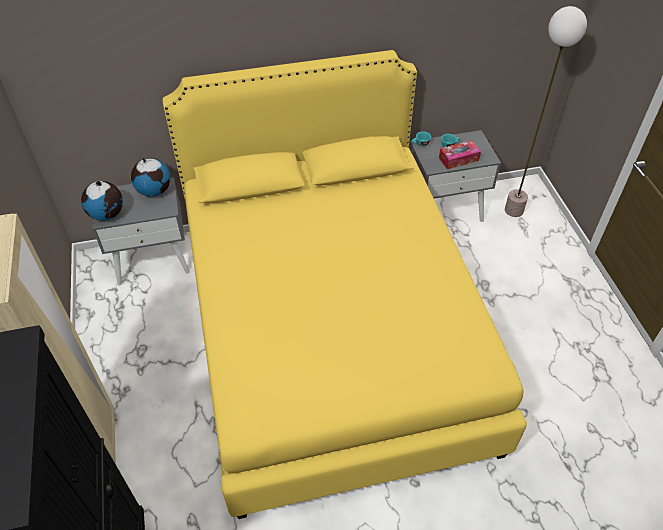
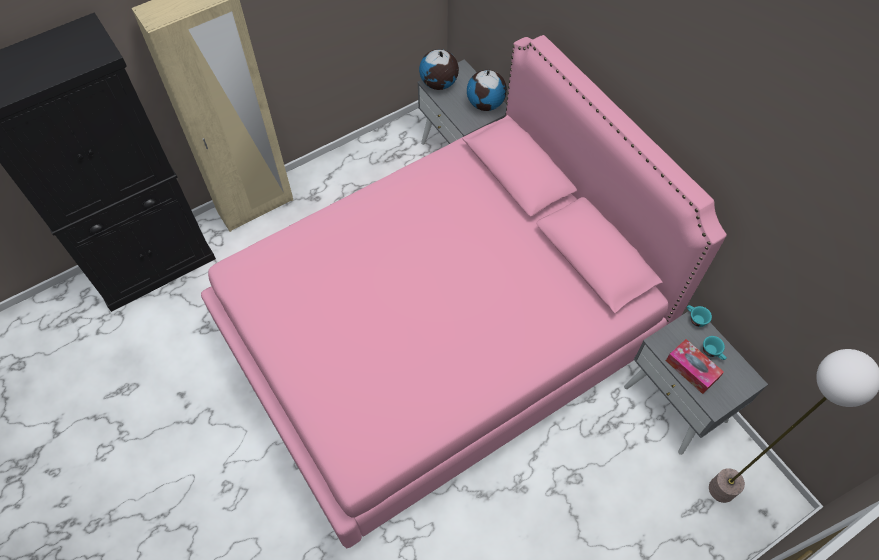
camera: 70 degrees right, 10 degrees up
(331, 332) = (440, 337): yellow bed -> pink bed

